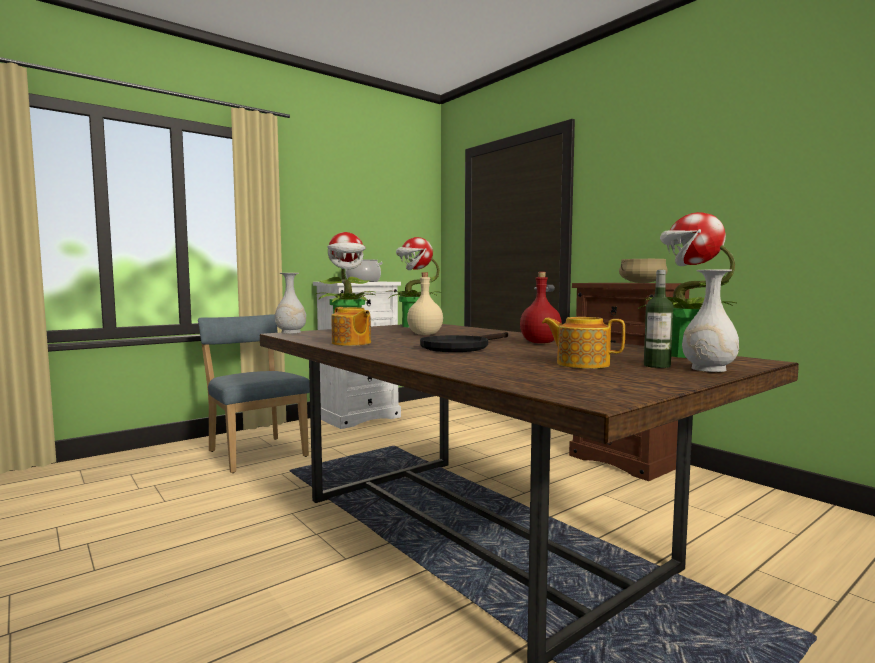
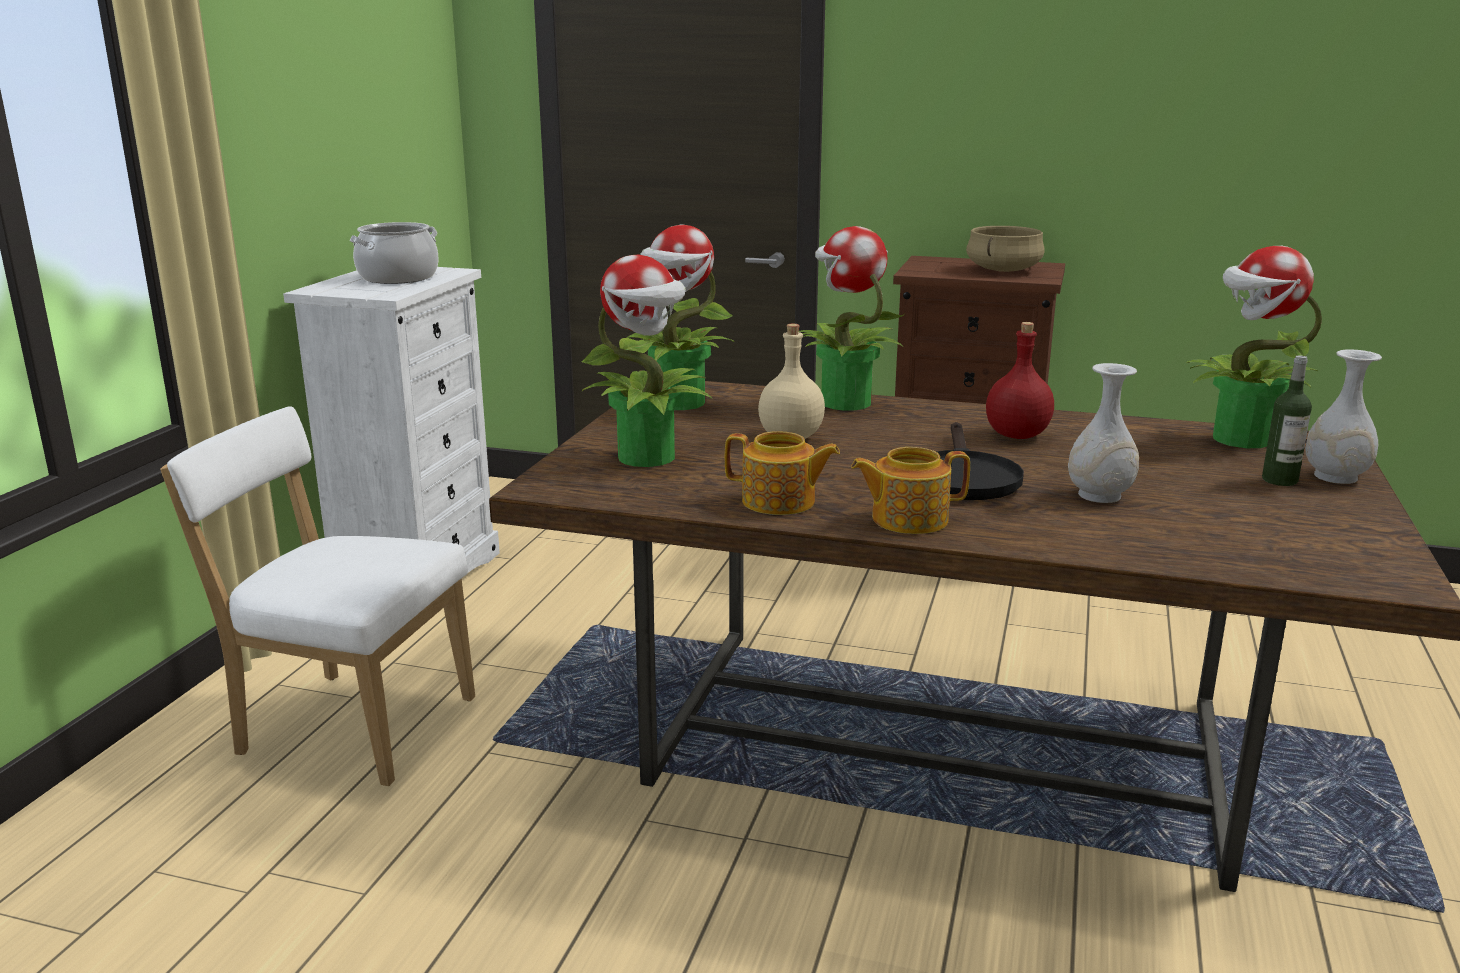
camera: 35 degrees left, 15 degrees up
(255, 452) = (348, 724): blue chair -> white chair
(290, 332) = (540, 479): white vase -> white vase (1100, 496)
(487, 331) = (844, 402): none -> potted plant
(581, 364) = (1209, 496): teapot -> teapot (907, 519)

